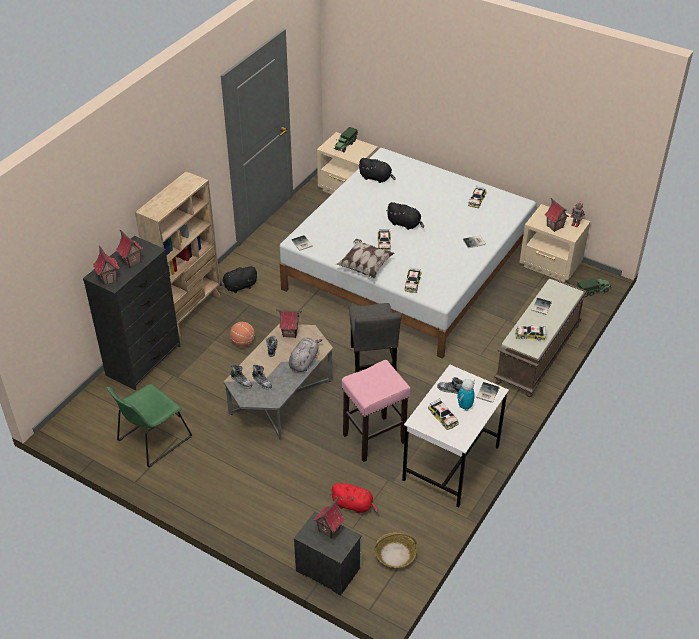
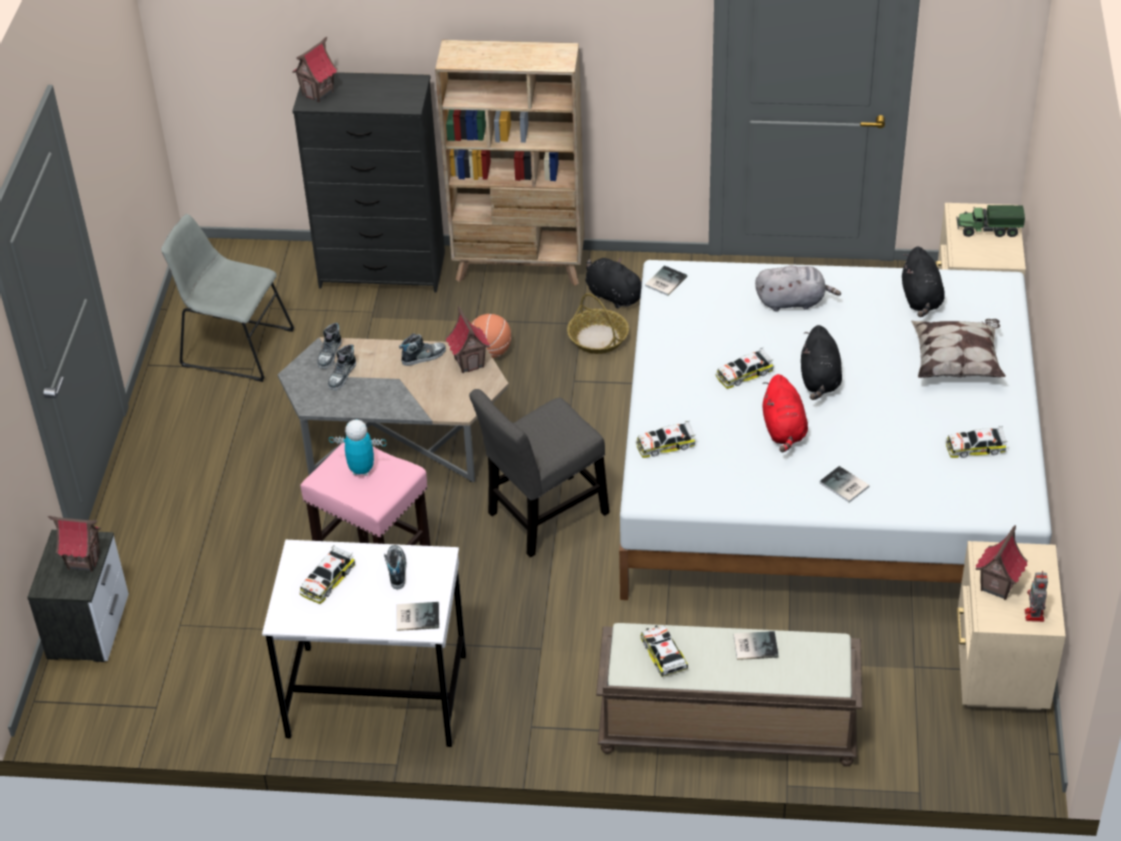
camera: 65 degrees right, 0 degrees up
(131, 262) = (368, 97): toy house -> none
(152, 440) = (233, 347): green chair -> grey chair
(304, 361) = (416, 403): grey plush toy -> grey plush toy (793, 302)
(354, 505) = (225, 609): red plush toy -> red plush toy (784, 430)
(365, 266) = (665, 373): pillow -> pillow (957, 363)
(395, 555) = (151, 693): basket -> basket (597, 338)
(465, 406) = (367, 599): toy robot -> toy robot (361, 470)
(593, 291) = (976, 760): toy truck -> none

